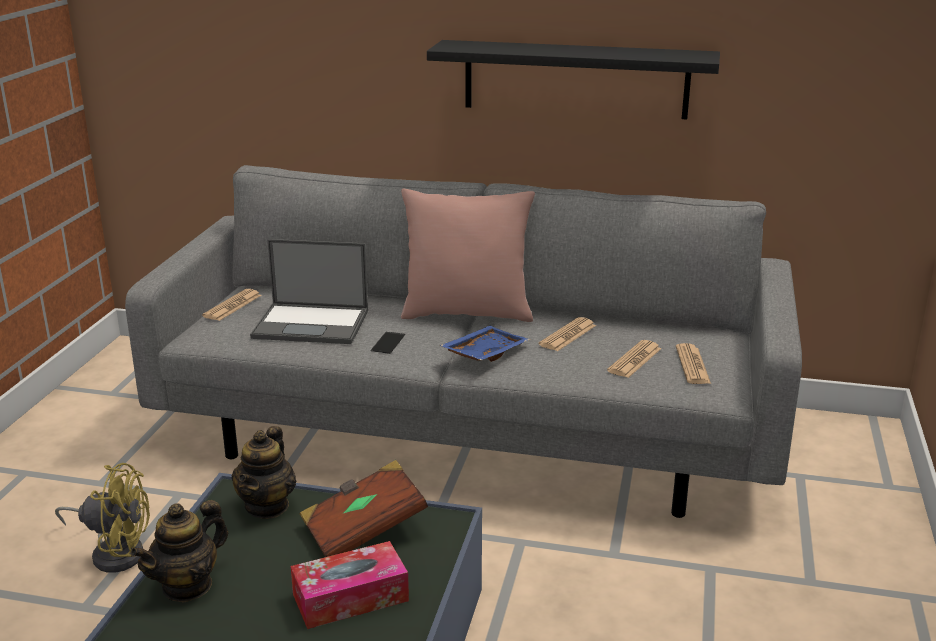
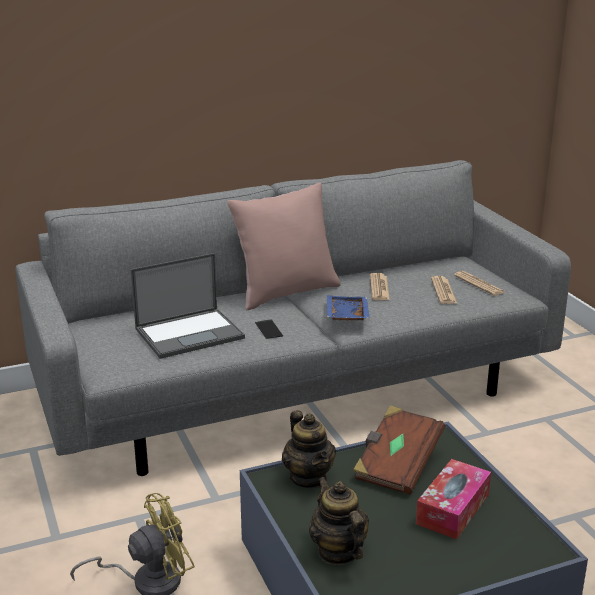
camera: 35 degrees left, 0 degrees up
(187, 586) = (338, 552): teapot -> teapot turned 150 degrees clockwise
(232, 306) = (98, 340): newspaper -> none
(575, 79) = (317, 89): black shelf -> none

